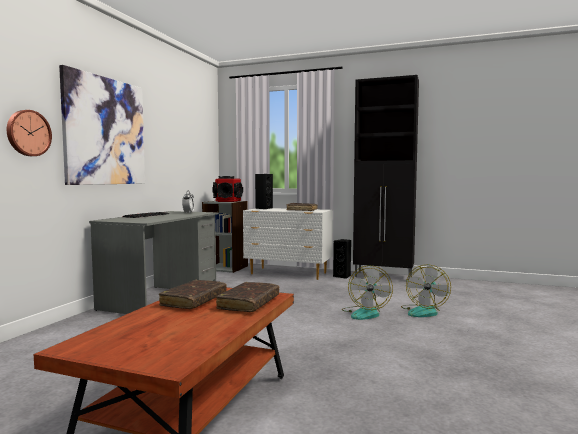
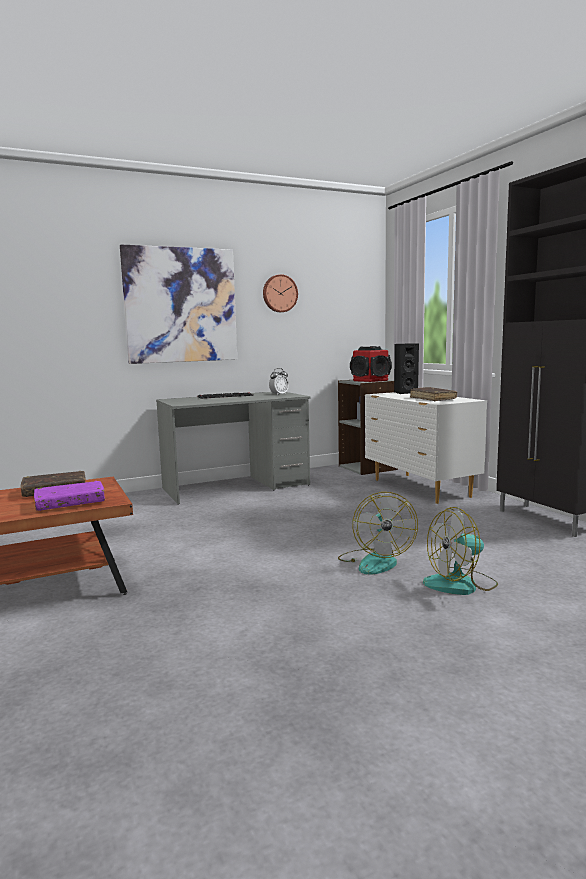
camera: 45 degrees right, 5 degrees up
(28, 133) = (86, 316): wall clock -> wall clock (279, 293)
(249, 303) = (70, 503): brown book -> purple book
(343, 276) = (484, 506): black speaker -> none
(365, 313) = (375, 561): fan -> fan turned 60 degrees counterclockwise

